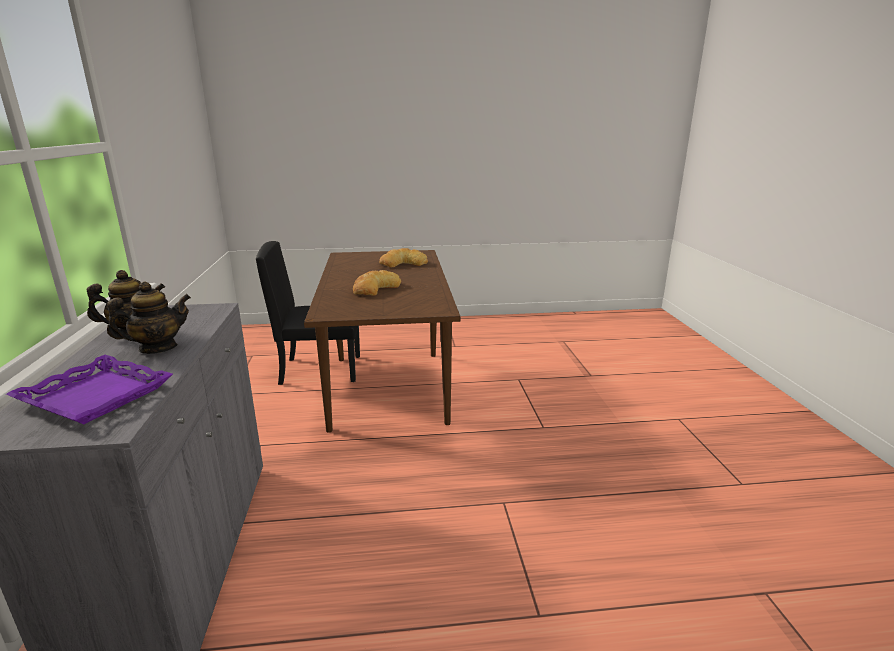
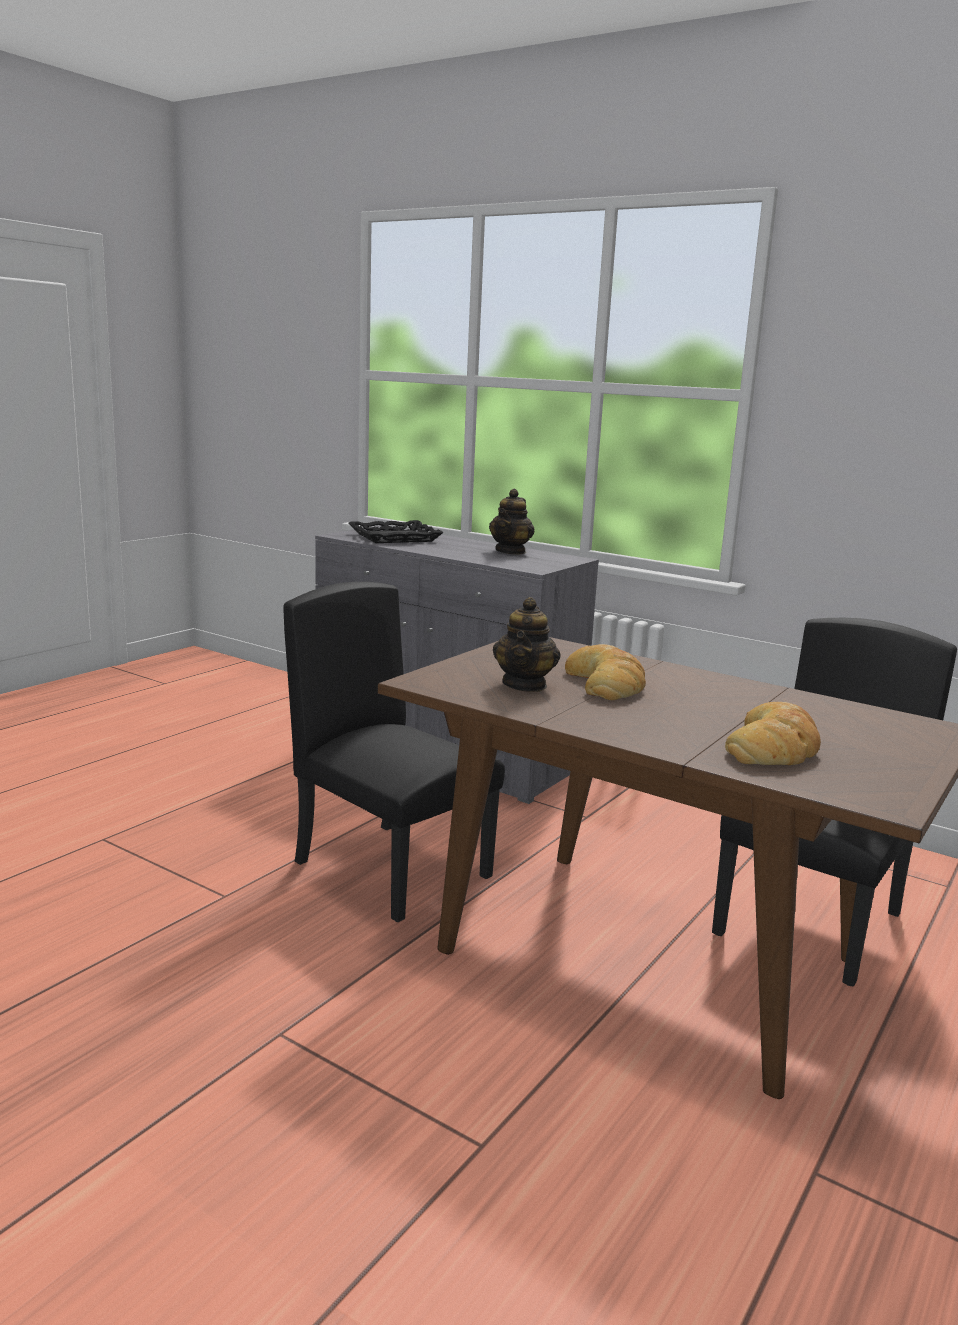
camera: 130 degrees right, 5 degrees down
(97, 396) = (395, 538): purple tray -> black tray
(158, 348) = (456, 550): teapot -> teapot (525, 685)
(402, 470) = (393, 869): none -> black chair

